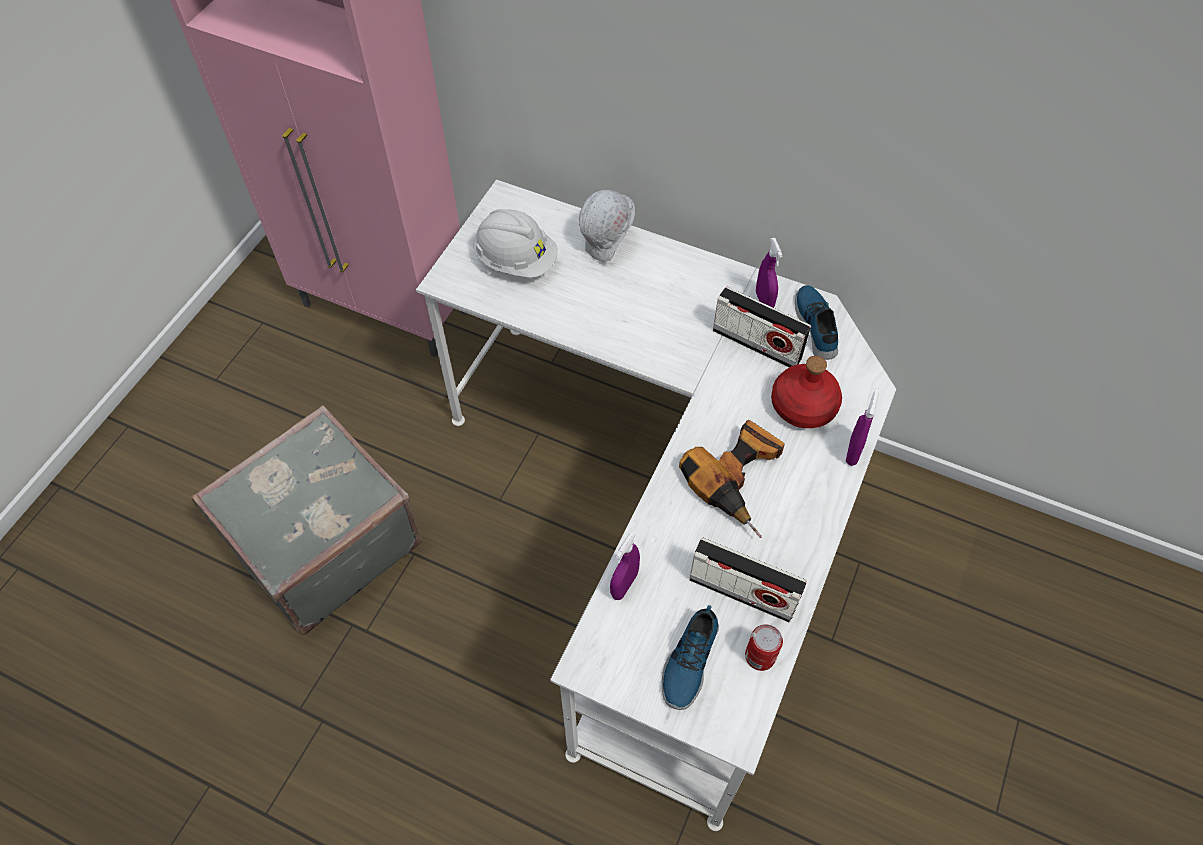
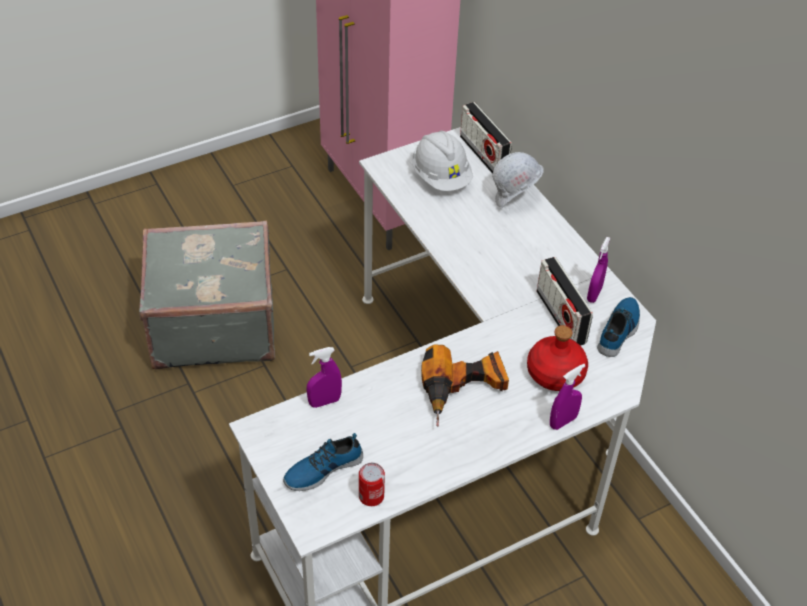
camera: 35 degrees right, 10 degrees down
(742, 592) = (397, 454): radio -> radio (483, 155)

